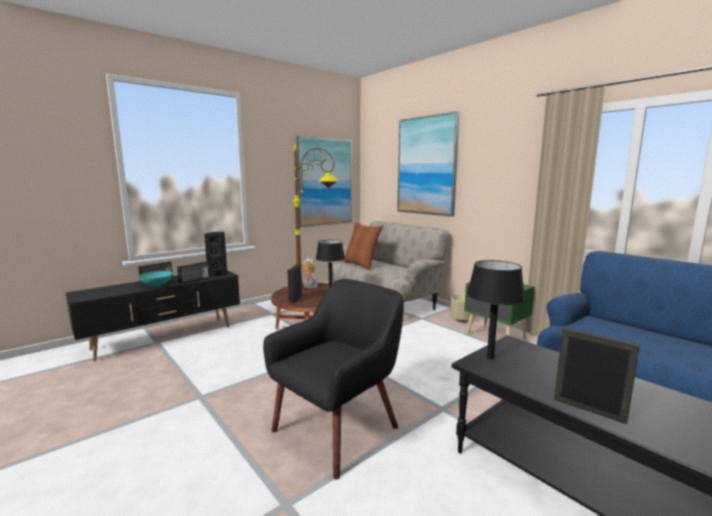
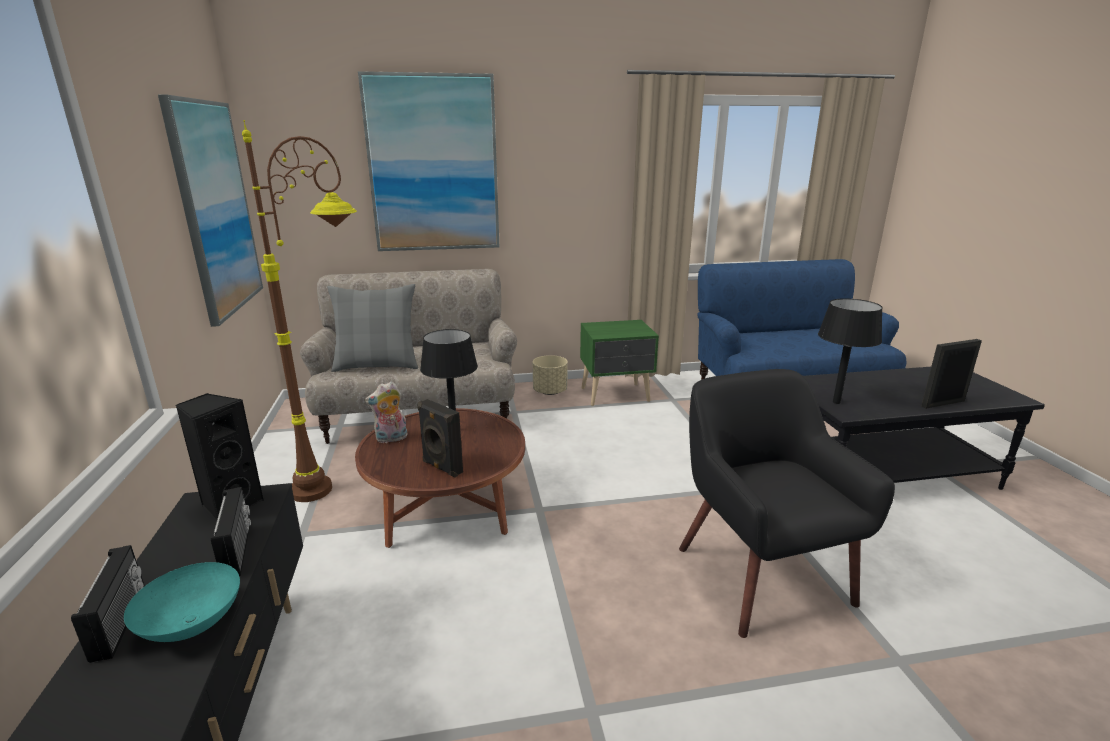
camera: 60 degrees left, 10 degrees up
(361, 265) = (377, 365): brown pillow -> grey pillow

